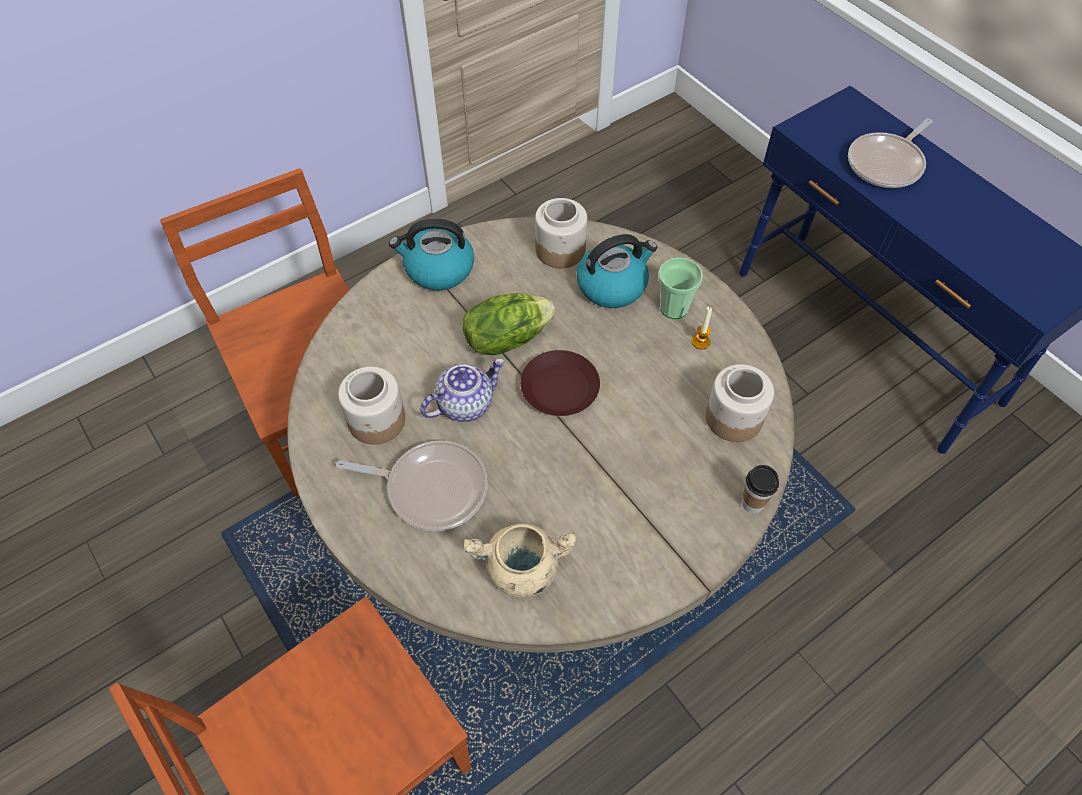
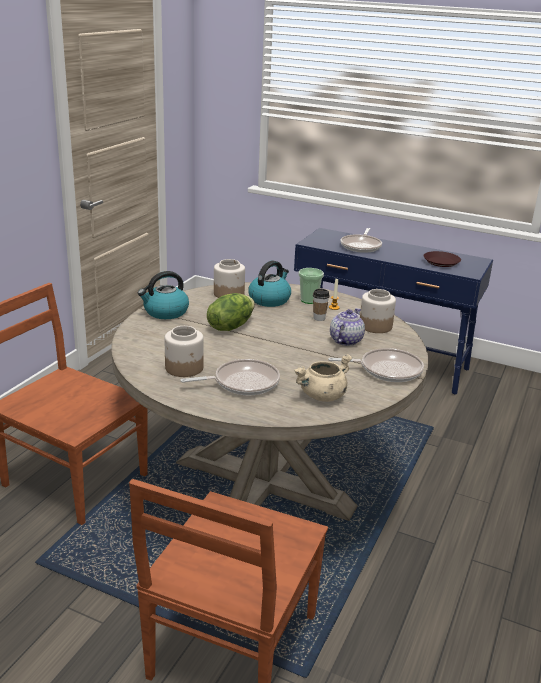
camera: 30 degrees left, 30 degrees down
(465, 404) = (230, 351): teapot -> teapot (345, 340)
(559, 389) = (277, 336): brown plate -> brown plate (441, 262)
(667, 544) = (387, 370): none -> frying pan
(752, 503) = (413, 348): cup -> cup (319, 318)

